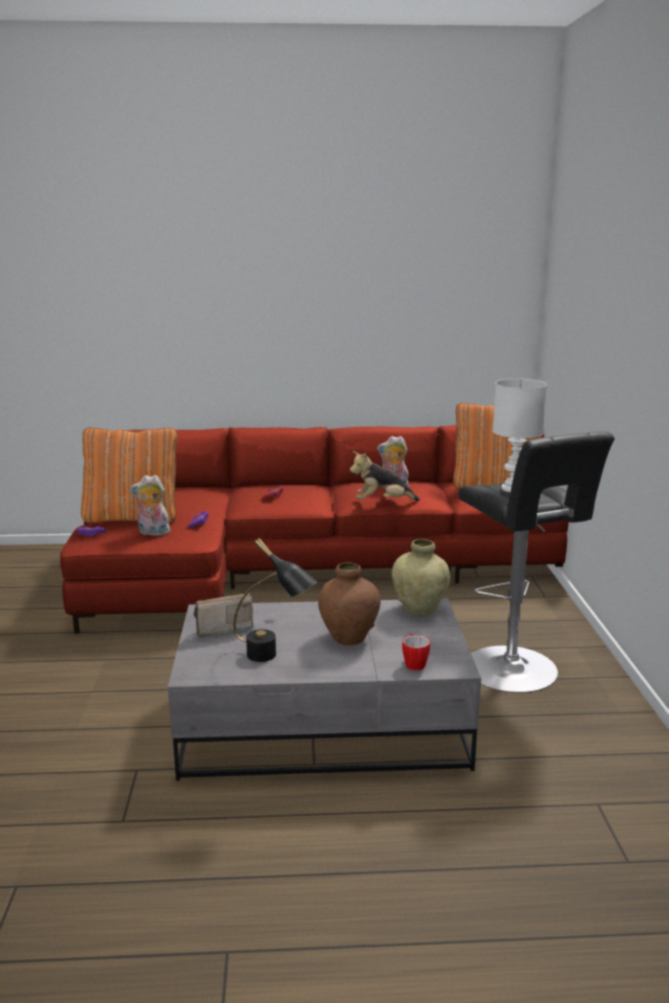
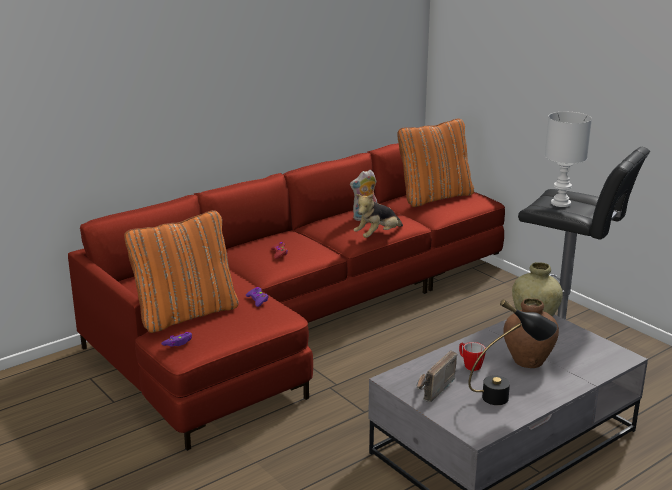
camera: 35 degrees left, 5 degrees up
(152, 533) = (235, 323): plush toy -> none
(414, 663) = (597, 364): mug -> mug (470, 365)

